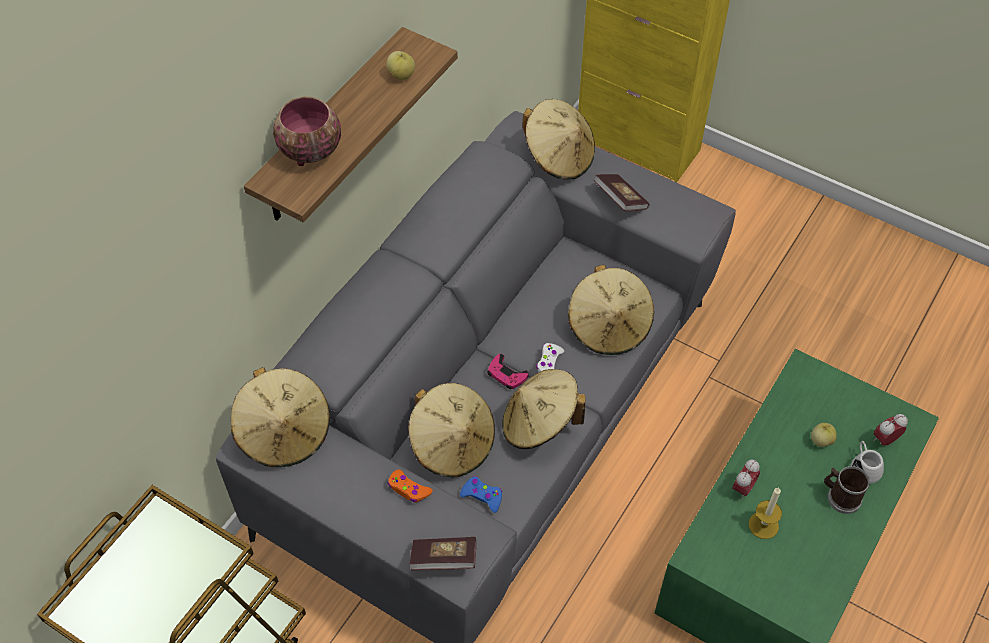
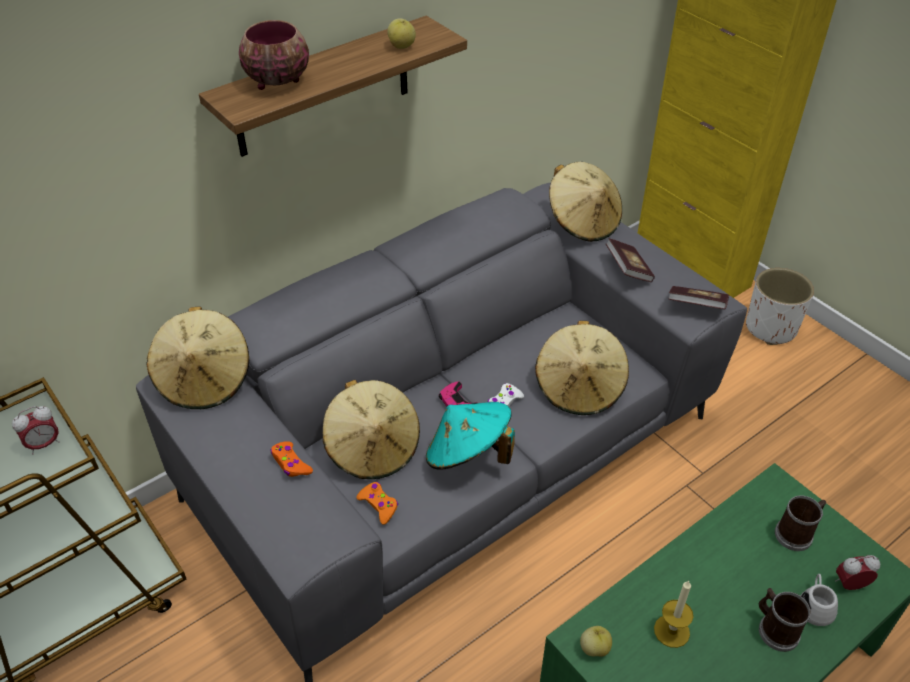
camera: 20 degrees right, 10 degrees down
(444, 559) = (289, 540): book -> book (696, 306)
(482, 496) = (379, 505): blue game controller -> orange game controller
(539, 424) = (468, 455): beige hat -> turquoise hat
(731, 192) = (770, 328): none -> white planter
(743, 488) = (662, 585): alarm clock -> alarm clock (44, 444)
(821, 440) = (772, 562): apple -> apple (594, 648)
(832, 408) = (797, 533): none -> mug

